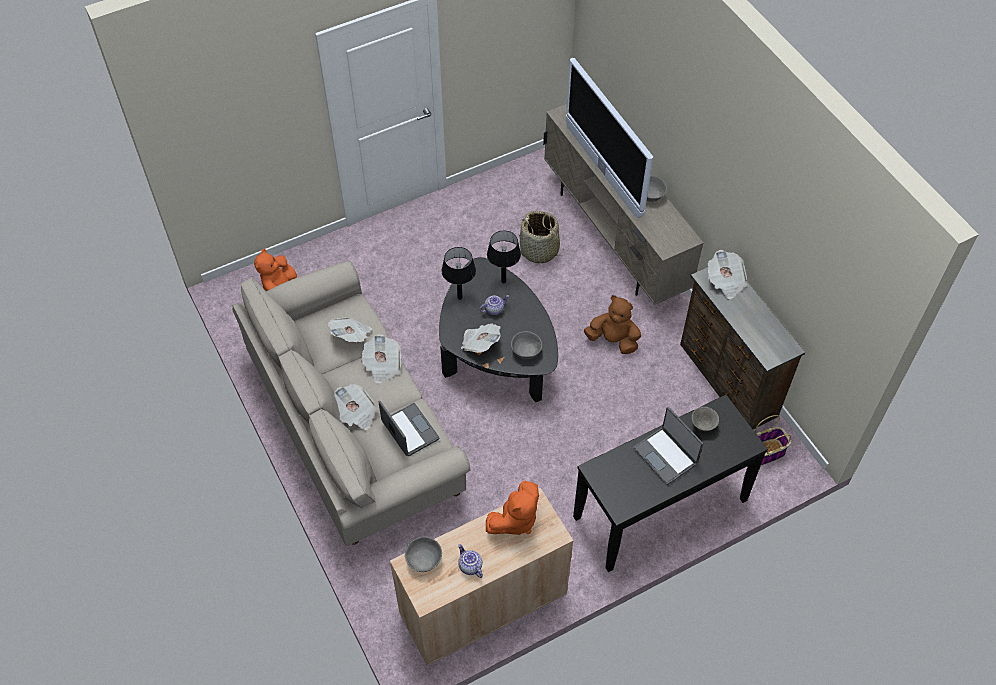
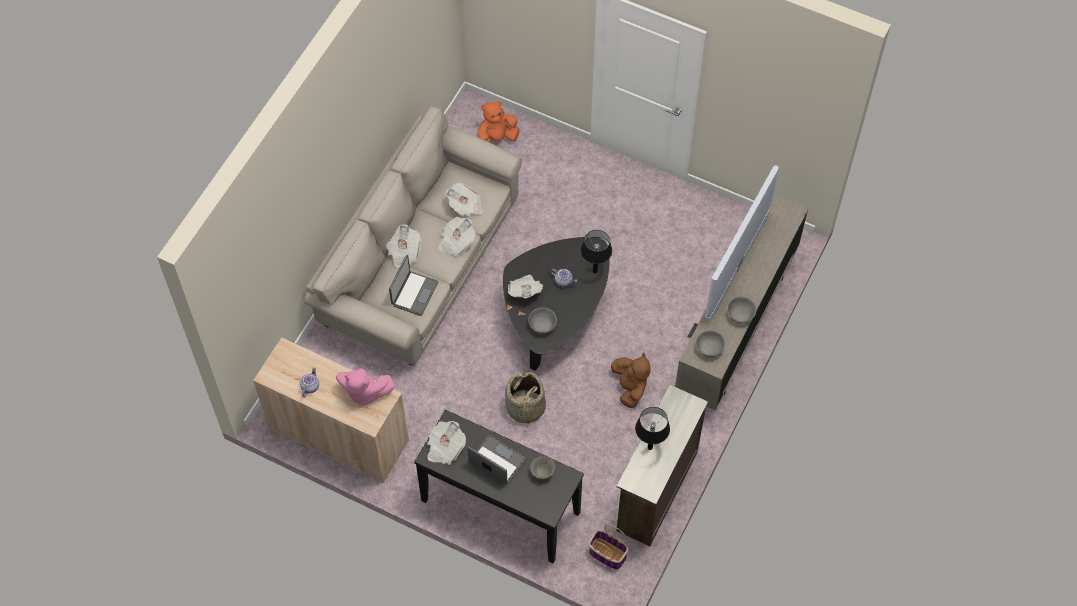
camera: 55 degrees right, 5 degrees up
(424, 560) = (295, 357): grey bowl -> grey bowl (709, 348)
(459, 298) = (556, 252): black table lamp -> black table lamp (649, 447)
(515, 520) = (364, 392): orange plush toy -> pink plush toy
(539, 250) = (676, 284): basket -> basket (525, 408)
(666, 455) = (496, 461): laptop -> laptop turned 105 degrees clockwise
(725, 281) = (682, 412): newspaper -> newspaper (445, 448)

